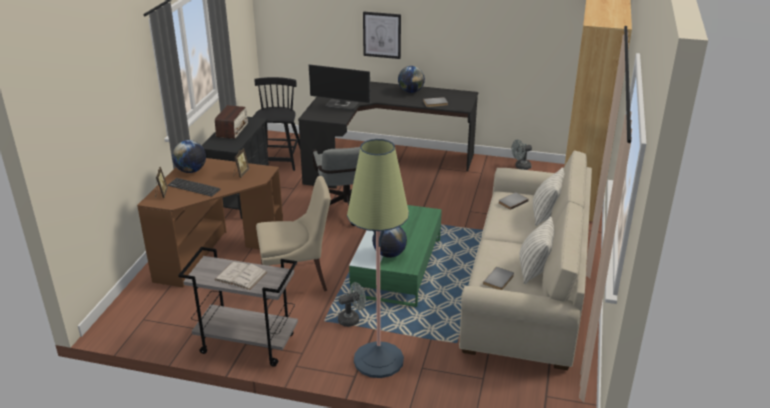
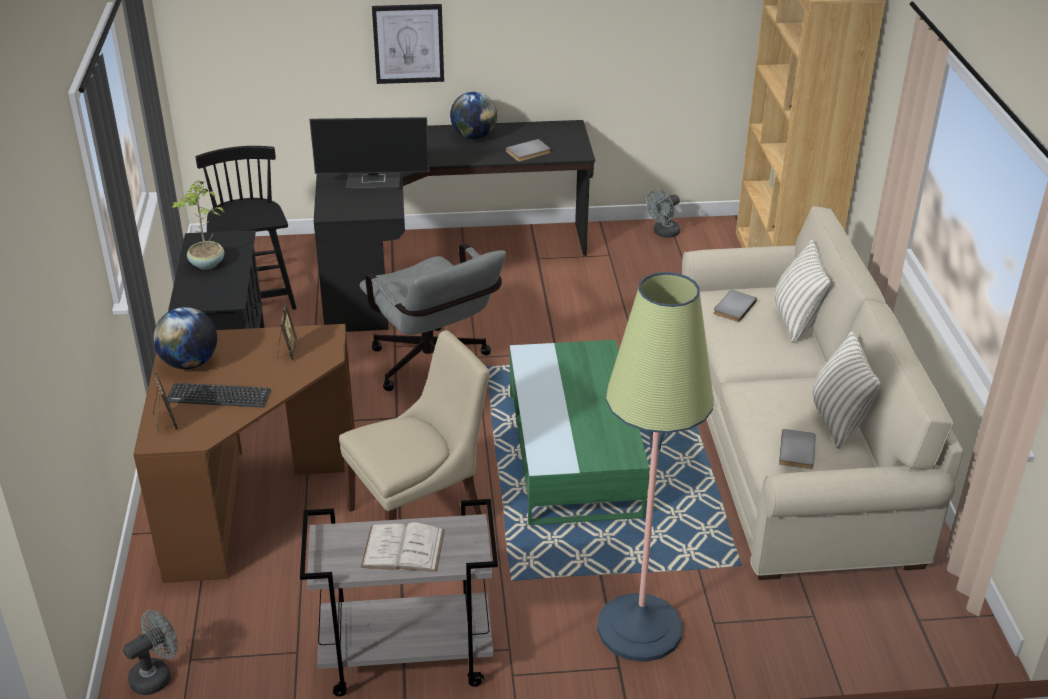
camera: 20 degrees left, 5 degrees up
(232, 130) = (207, 264): radio -> potted plant
(352, 319) = (555, 565): grey fan -> grey fan (156, 675)
(389, 254) = (583, 440): globe -> none

